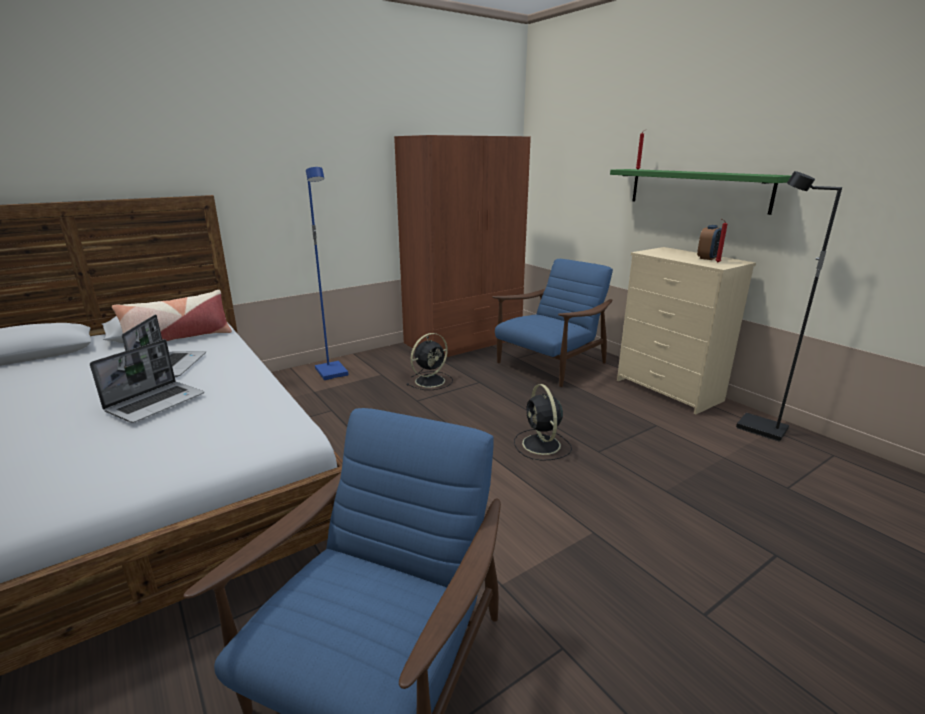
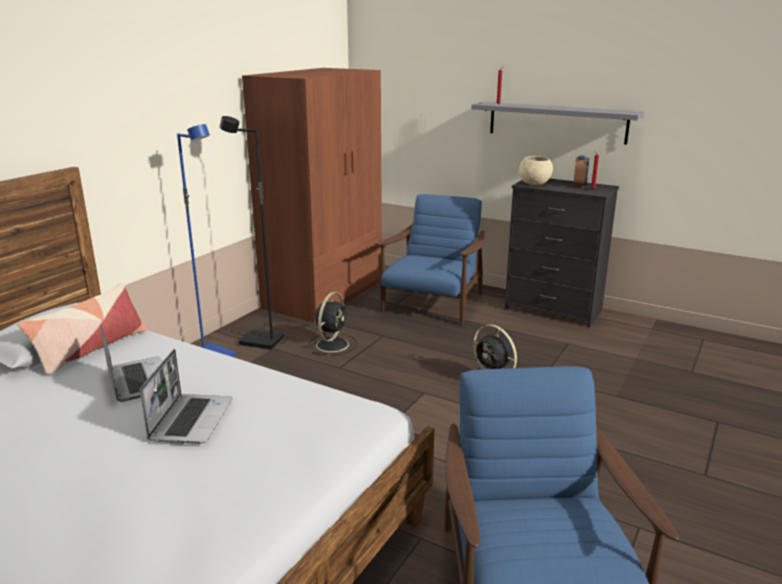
camera: 25 degrees left, 0 degrees up
(657, 253) = (534, 184): none -> beige bowl
(668, 390) = (553, 310): beige dresser -> black dresser
(697, 189) = (556, 122): green shelf -> grey shelf
(760, 429) = (643, 329): black floor lamp -> black floor lamp (260, 342)

